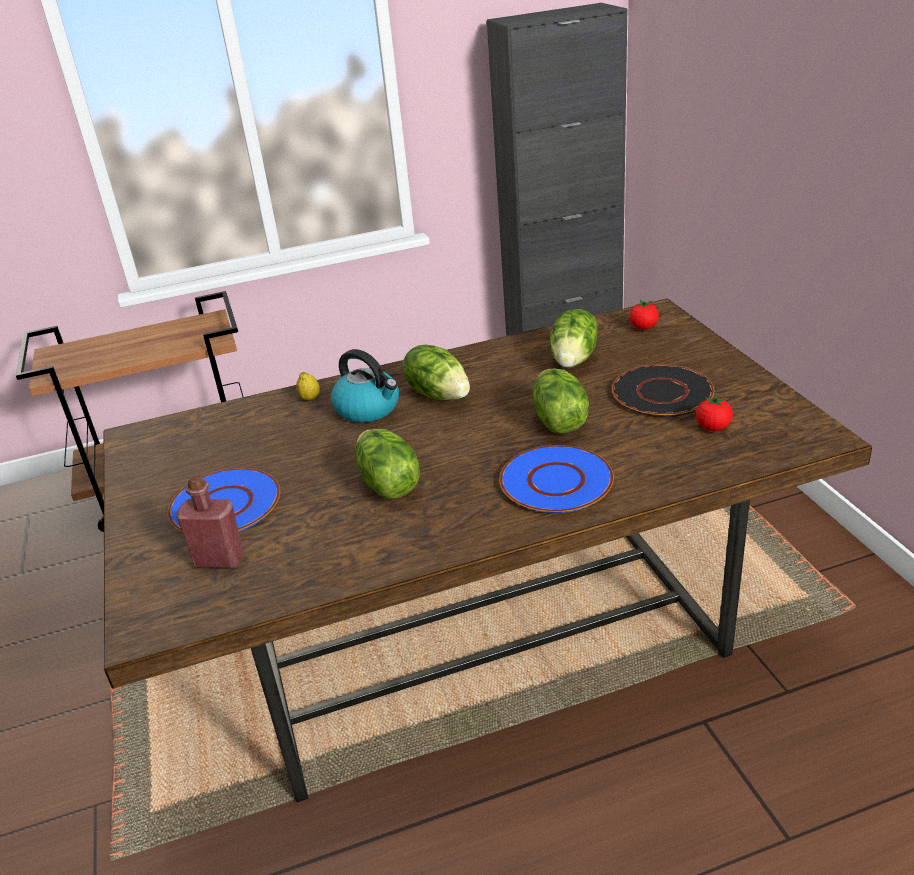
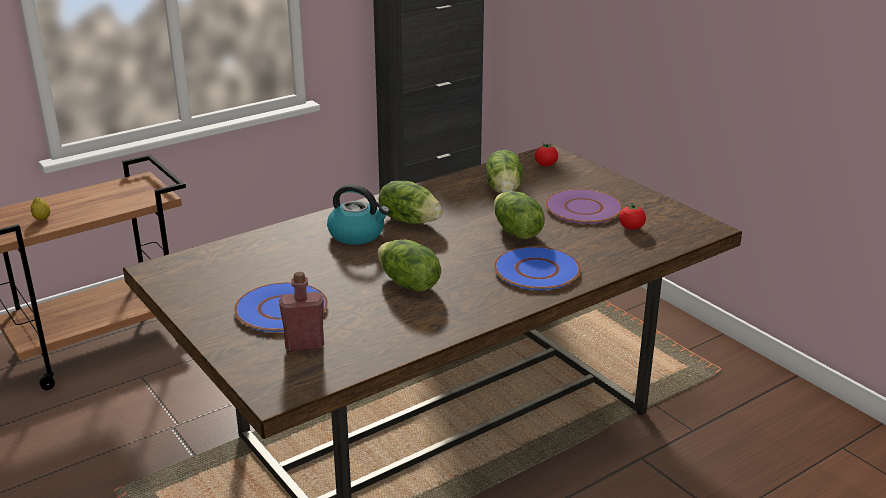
camera: 20 degrees left, 5 degrees down
(310, 399) = (301, 231): lemon -> lemon (42, 219)
(661, 393) = (583, 208): black plate -> purple plate

